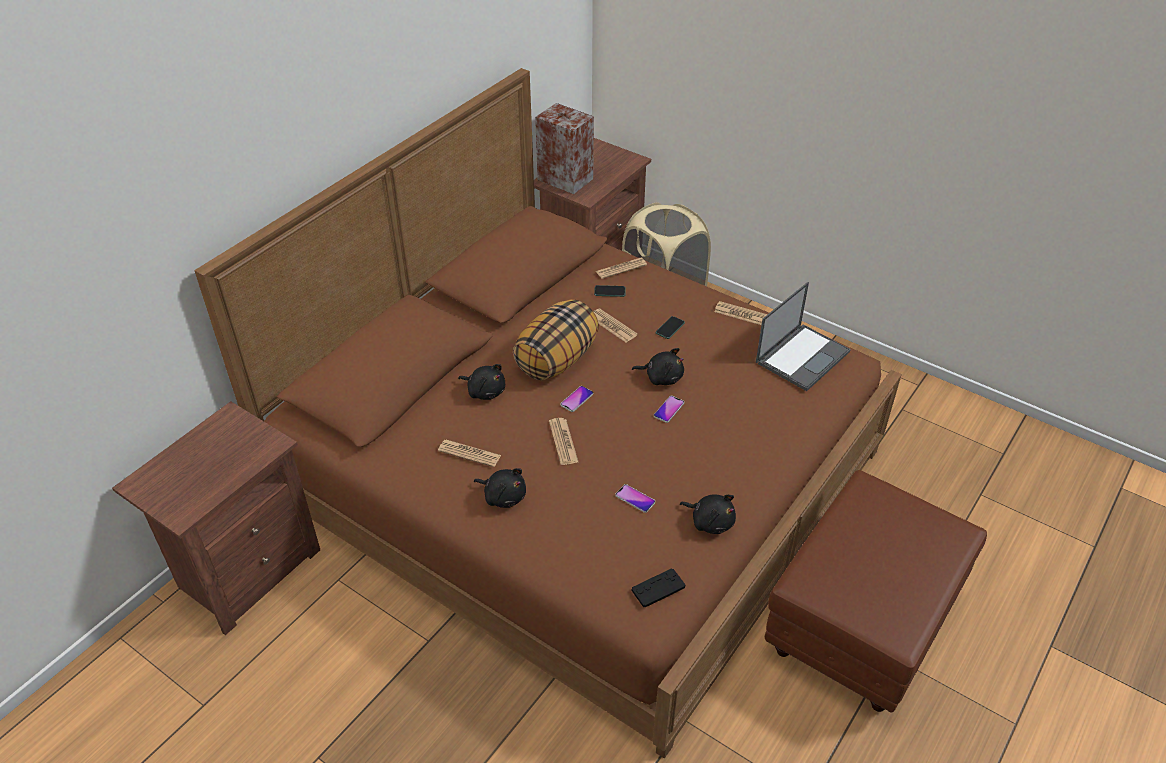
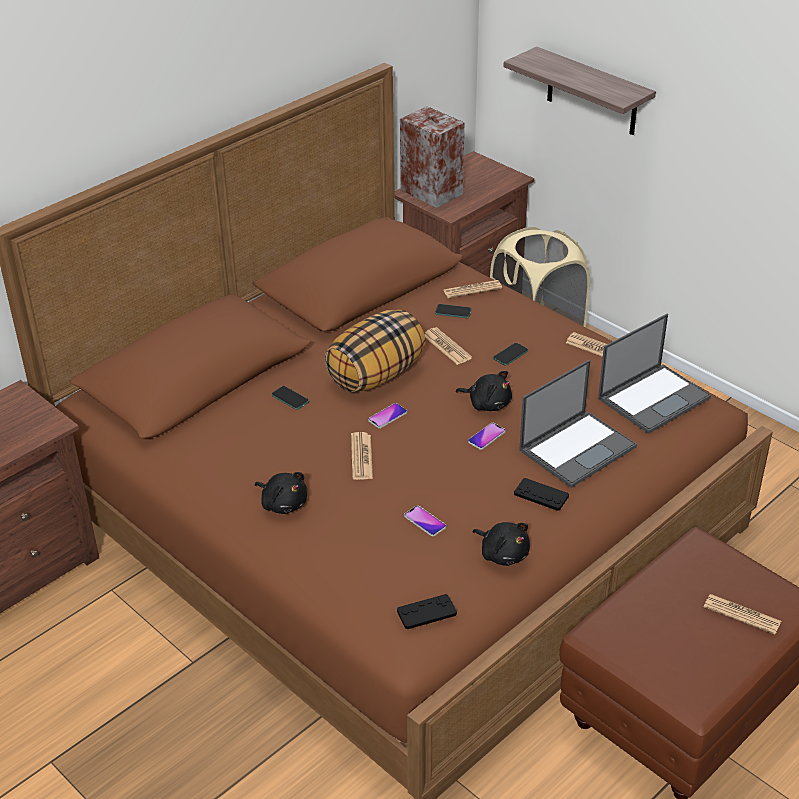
camera: 10 degrees right, 5 degrees down
(469, 453) = (257, 458): newspaper -> newspaper (742, 614)
(485, 391) = (290, 398): black plush toy -> phone
(705, 82) = (592, 92): none -> shelf
(730, 461) = (541, 495): none -> black game controller
(750, 411) = (578, 448): none -> laptop

